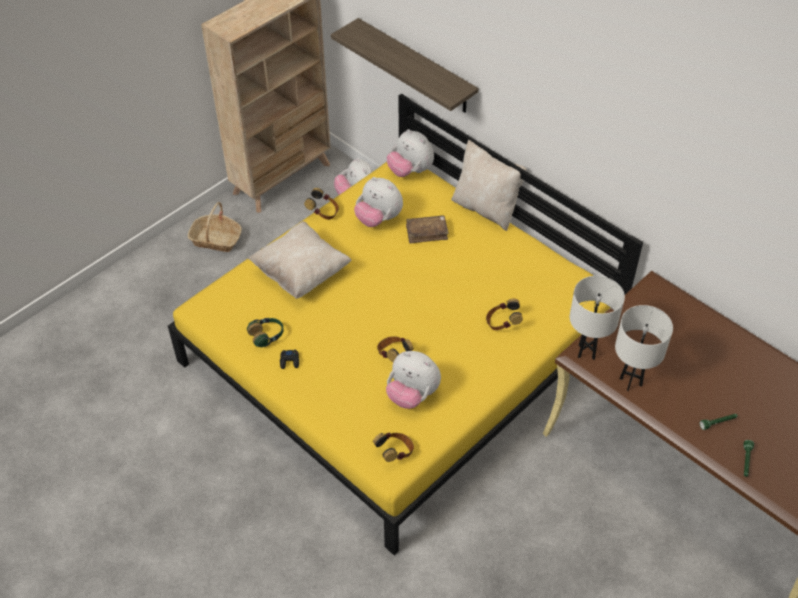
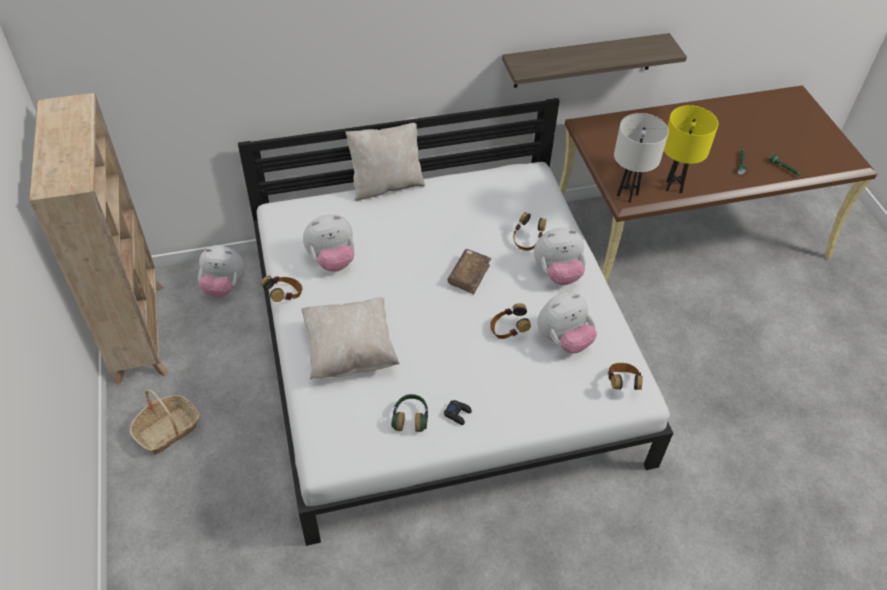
camera: 60 degrees left, 0 degrees up
(399, 352) = (442, 351): yellow bed -> white bed
(410, 171) = (291, 209): plush toy -> plush toy (557, 273)
(416, 67) = (246, 102): shelf -> shelf (584, 60)
(426, 232) = (380, 236): brown book -> brown book (469, 275)
(631, 382) = (674, 187): white table lamp -> yellow table lamp

